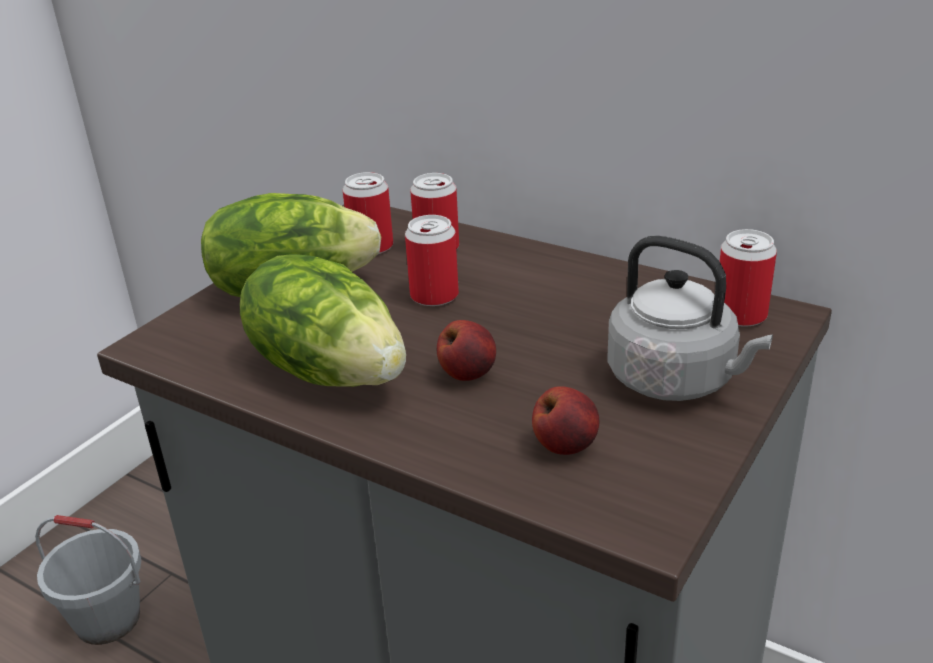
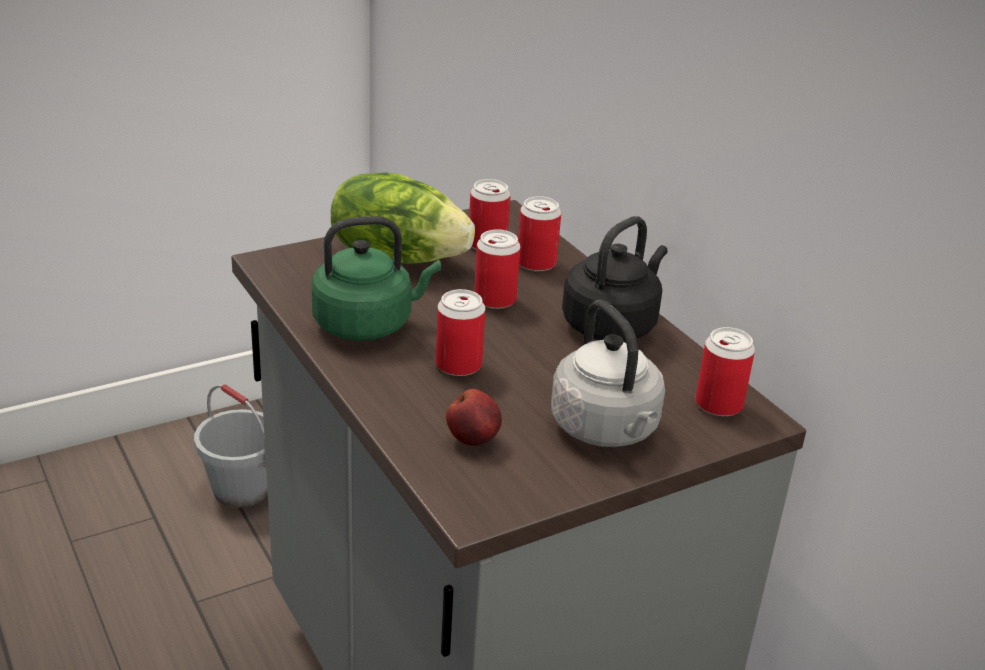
camera: 25 degrees right, 0 degrees up
(329, 369) = (368, 324): lettuce -> green kettle
(467, 374) = (458, 365): apple -> can
(568, 279) = (612, 324): none -> black kettle

